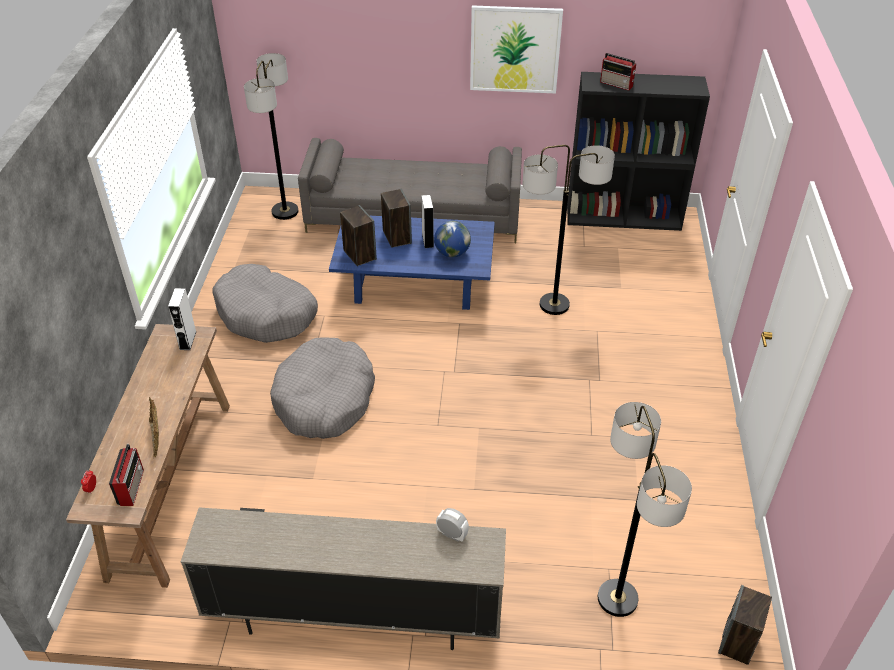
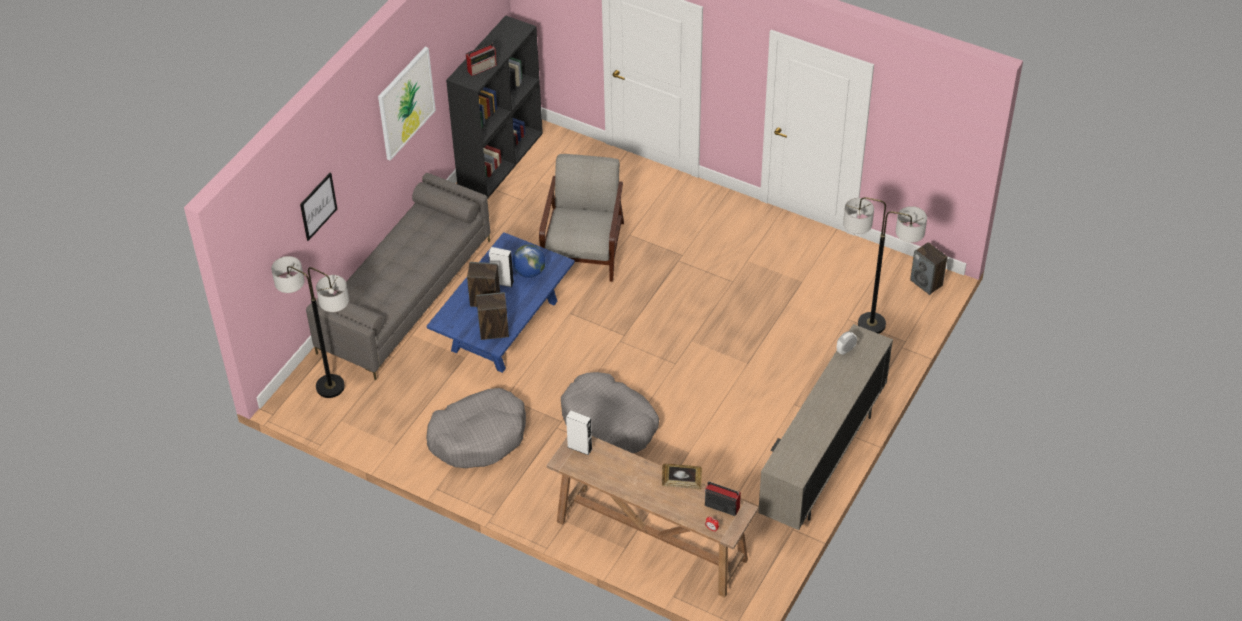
camera: 65 degrees left, 5 degrees up
(355, 53) = (318, 206): none -> picture
(554, 305) = (584, 247): floor lamp -> grey armchair

